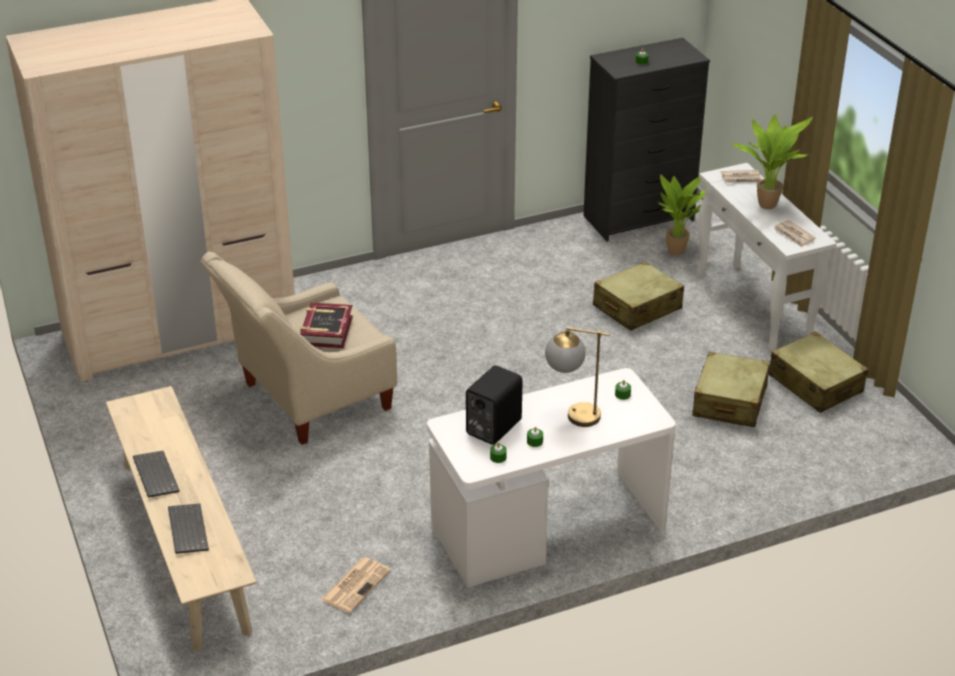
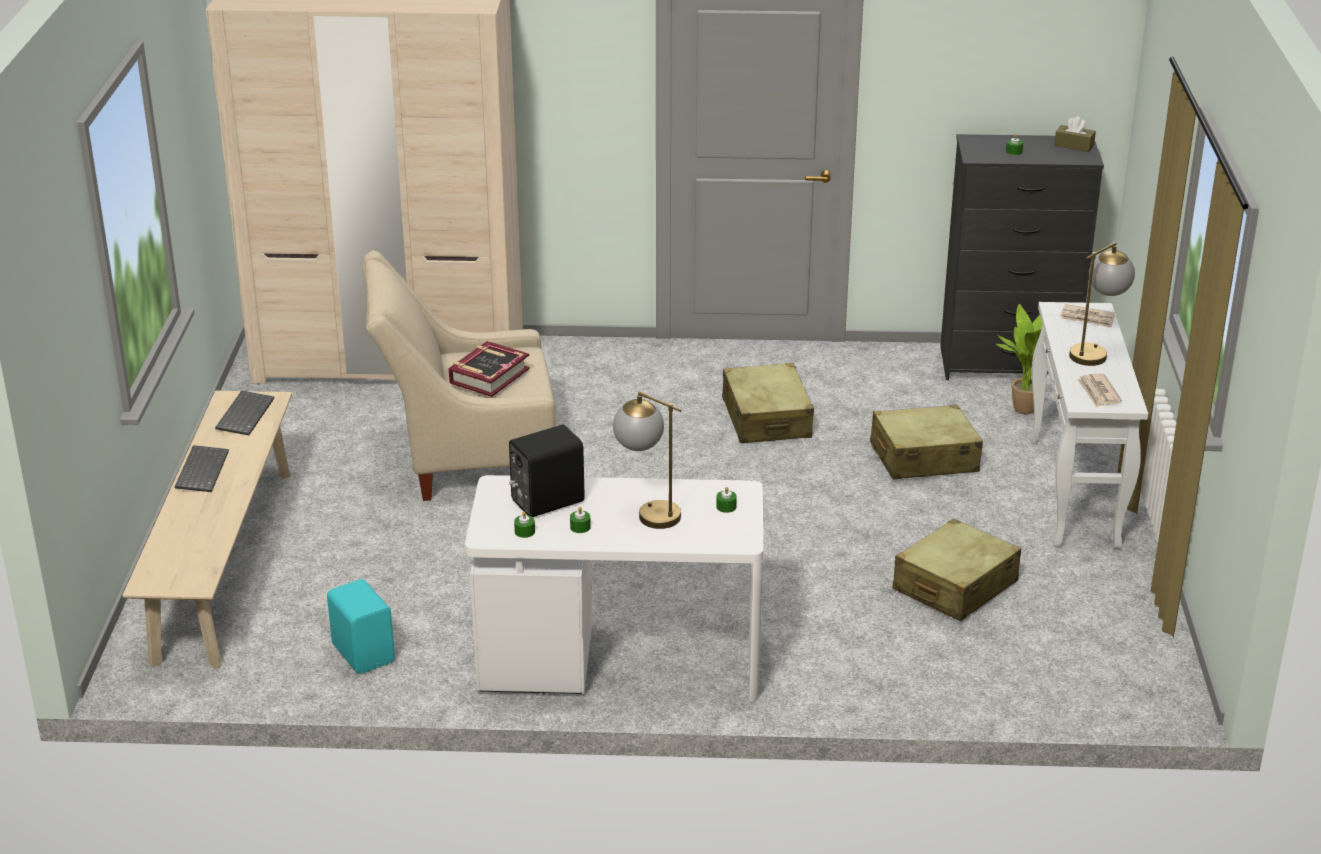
camera: 25 degrees right, 5 degrees down
(186, 529) = (187, 529): keyboard -> keyboard (244, 414)
(356, 584) = (364, 653): newspaper -> turquoise speaker
(677, 48) = (1074, 145): none -> brown tissue box
(767, 204) = (1095, 352): potted plant -> table lamp
(815, 384) = (1083, 596): beige suitcase -> beige suitcase (766, 418)

